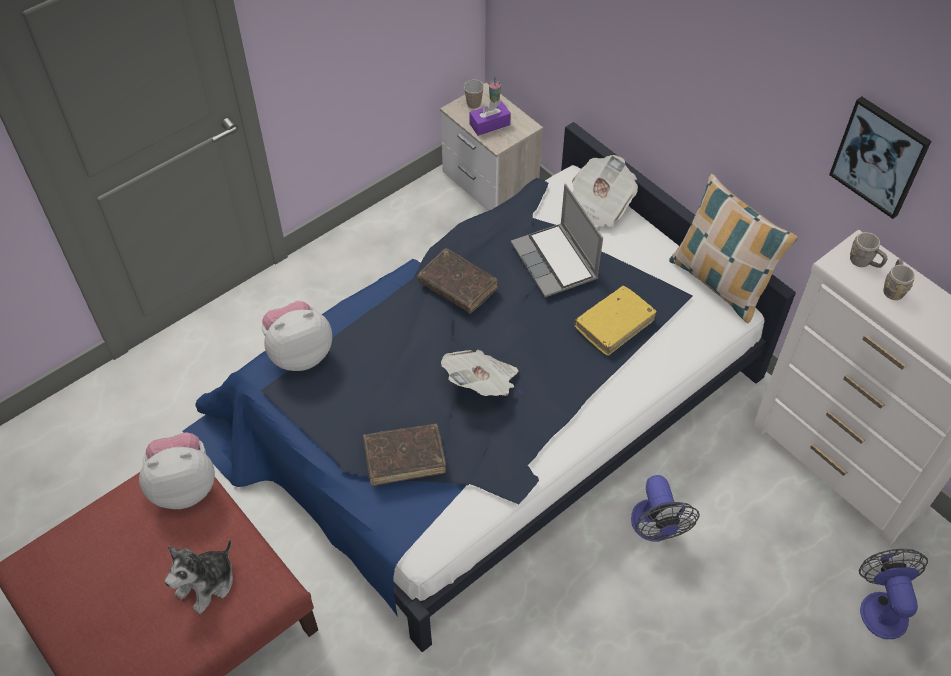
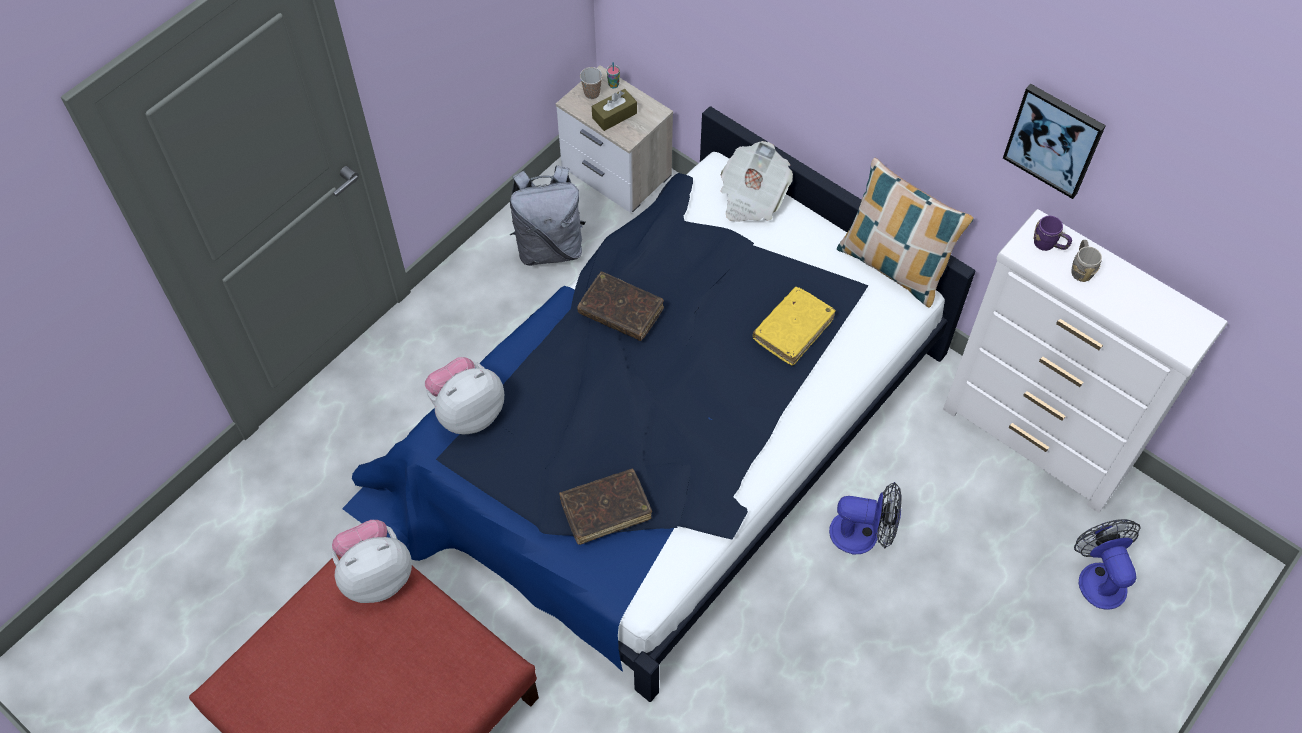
camera: 10 degrees left, 5 degrees up
(207, 583) = (427, 674): plush toy -> none
(417, 236) = (549, 247): none -> grey backpack
(482, 383) = (668, 416): newspaper -> none
(489, 124) = (614, 115): purple tissue box -> brown tissue box
(555, 262) = (719, 269): laptop -> none
(655, 528) = (863, 534): fan -> fan turned 60 degrees counterclockwise
(864, 263) = (1048, 245): grey mug -> purple mug

